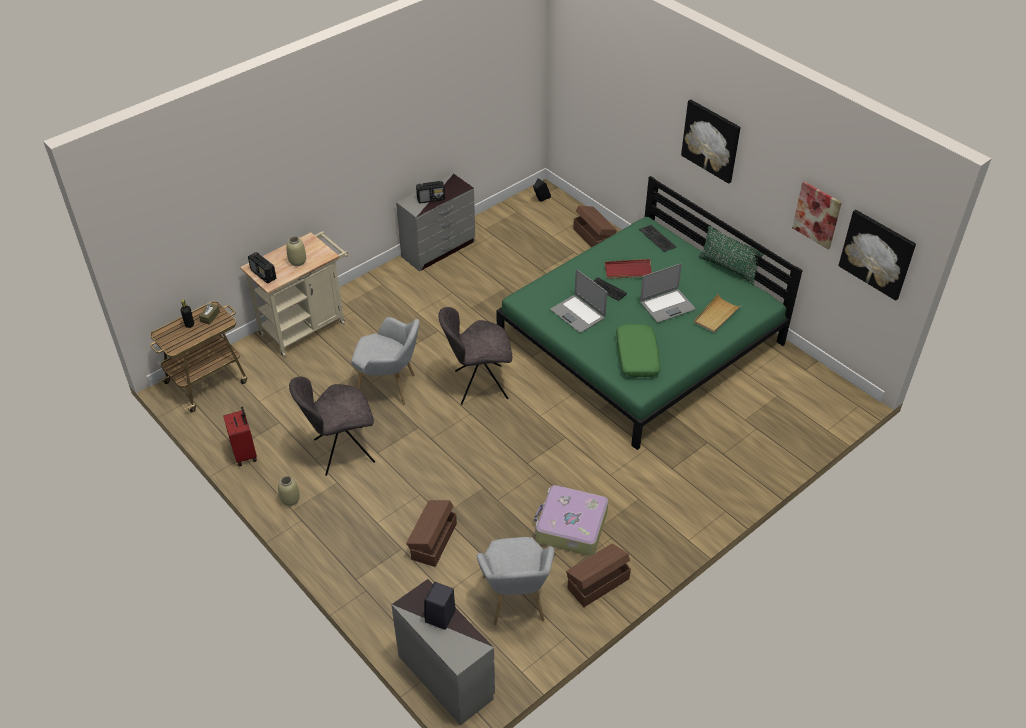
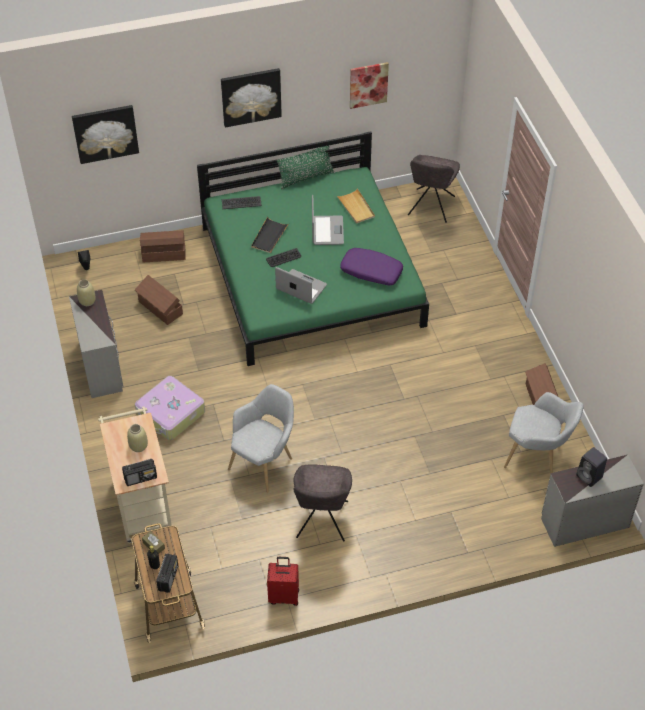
camera: 65 degrees left, 5 degrees up
(290, 500) = (358, 575): beige vase -> beige vase (87, 301)
(431, 199) = (96, 325): radio -> radio (168, 578)
(433, 541) = (453, 488): brown storage box -> brown storage box (160, 308)
(478, 385) = (298, 399): grey chair -> grey chair (430, 207)
(570, 527) = (482, 396): suitcase -> suitcase (170, 414)
(578, 314) = (301, 288): laptop -> laptop turned 135 degrees counterclockwise
(628, 271) = (269, 237): red tray -> black tray
(636, 356) = (371, 272): green pillow -> purple pillow
(877, 254) = (427, 77): picture -> picture (105, 133)

